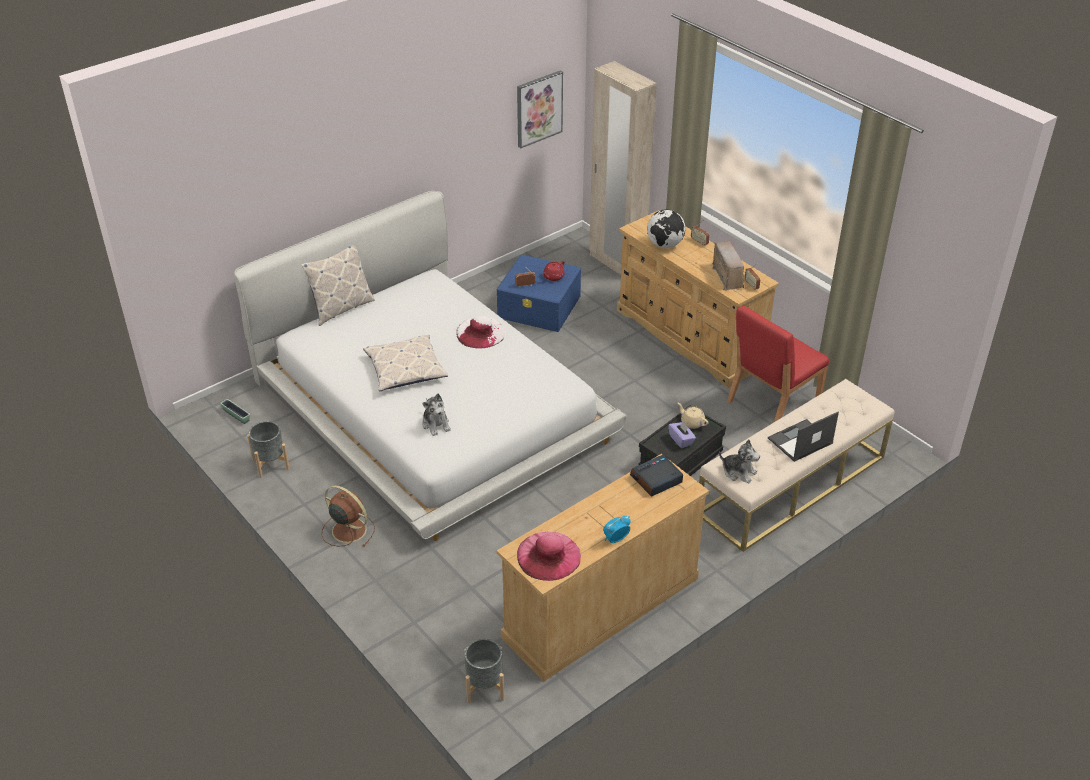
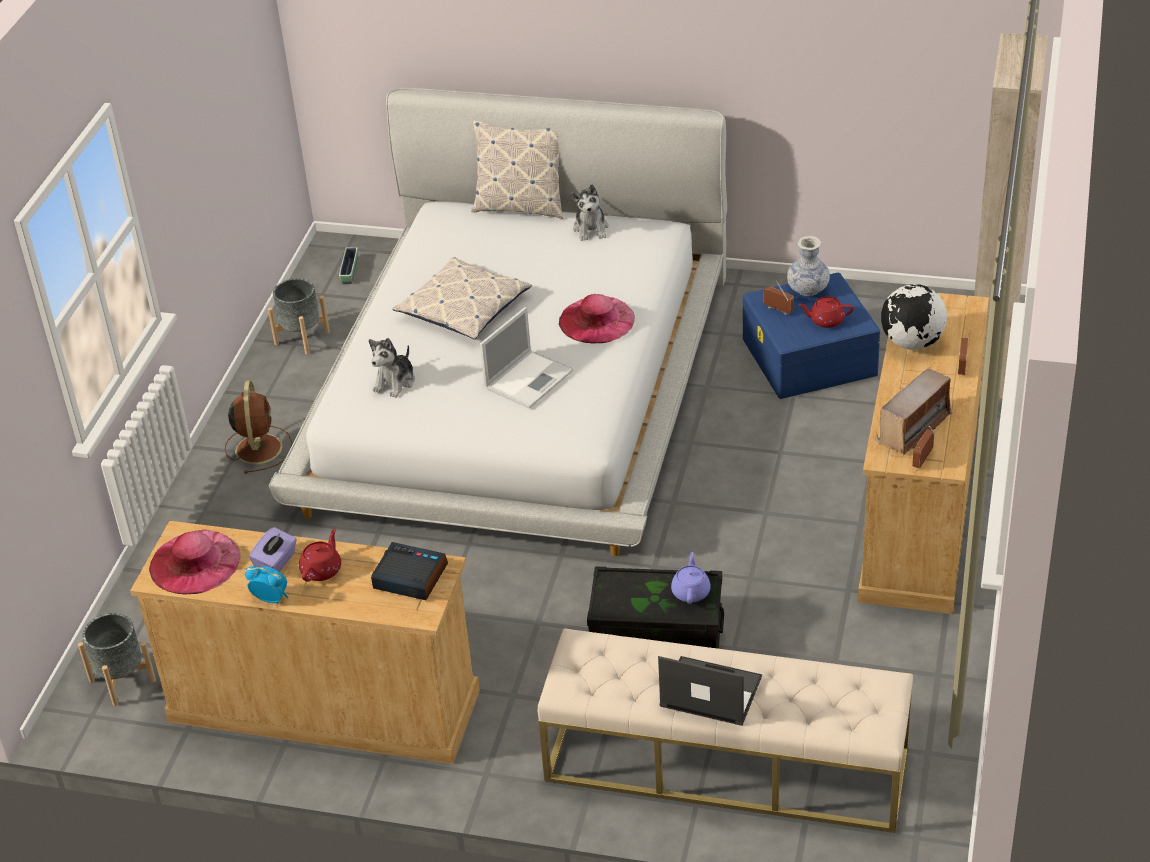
camera: 55 degrees right, 0 degrees up
(480, 332) = (597, 320): white hat -> pink hat
(498, 377) = (529, 378): none -> laptop
(522, 269) = (808, 289): none -> vase
(539, 108) = (949, 67): picture -> none
(613, 509) = (322, 569): none -> red teapot
(681, 440) = (642, 599): purple tissue box -> purple tissue box (276, 562)
(692, 422) = (691, 591): beige teapot -> purple teapot
(738, 472) = (583, 666): plush toy -> plush toy (591, 228)
(772, 402) = (880, 659): red chair -> none

